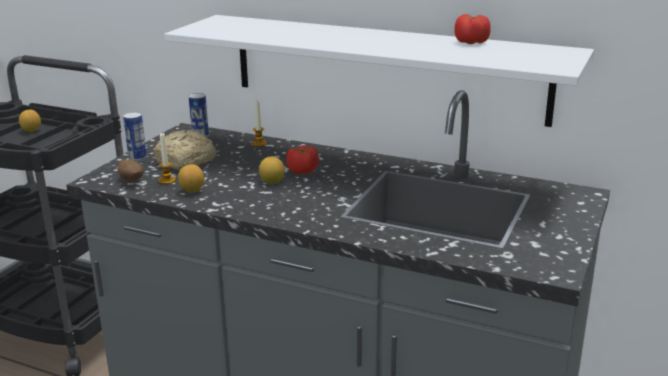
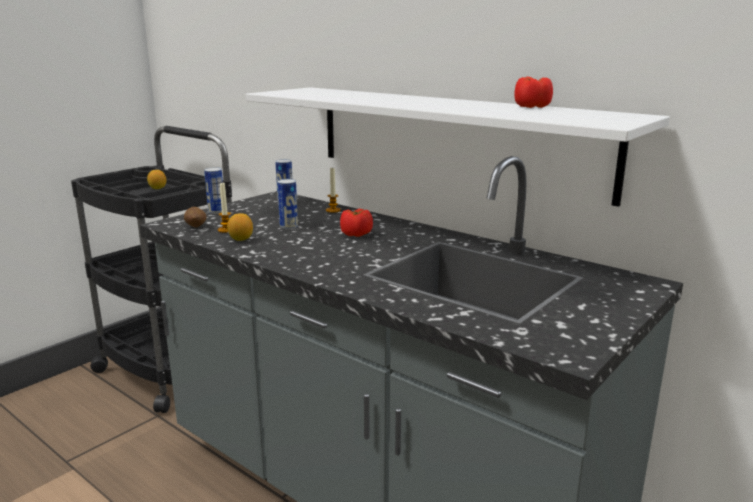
camera: 15 degrees right, 5 degrees down
(187, 161) = (257, 217): bread -> none
(229, 169) = (288, 227): none -> can
(272, 182) = (319, 240): lemon -> none

